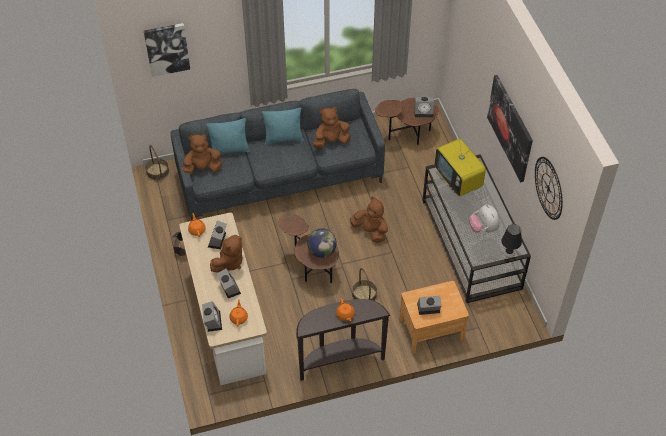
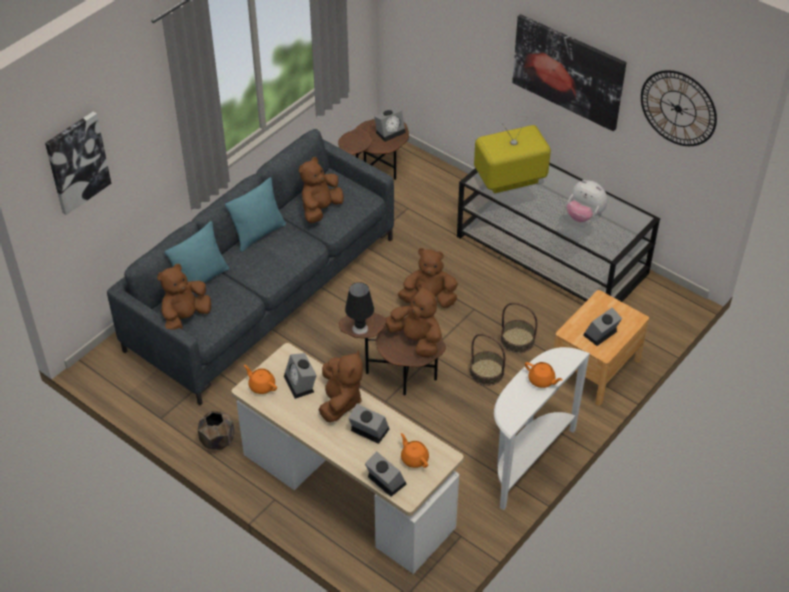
camera: 35 degrees left, 5 degrees down
(157, 171) = (94, 367): basket -> basket (517, 340)
(321, 251) = (416, 340): globe -> brown plush toy
(339, 360) = (526, 460): brown console table -> white console table
(458, 181) = (509, 180): television -> television turned 135 degrees clockwise
(508, 253) = (635, 227): black table lamp -> black table lamp (360, 328)

